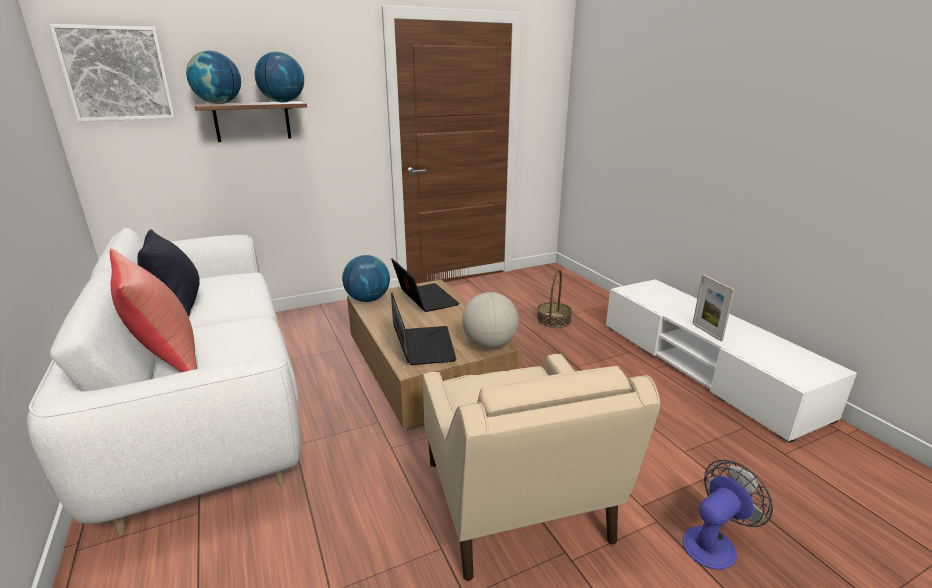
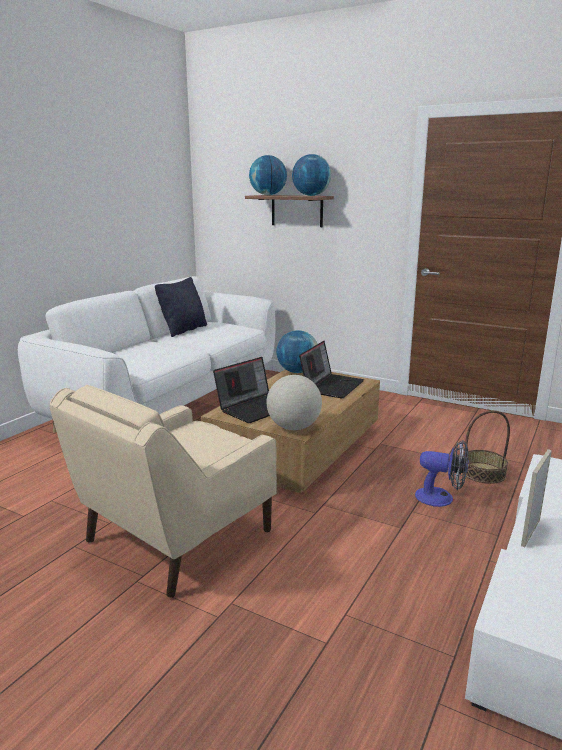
camera: 55 degrees right, 5 degrees down
(117, 74) = (224, 173): picture -> none
(165, 356) = (124, 349): red pillow -> none
(714, 542) = (219, 660): fan -> fan (441, 498)

